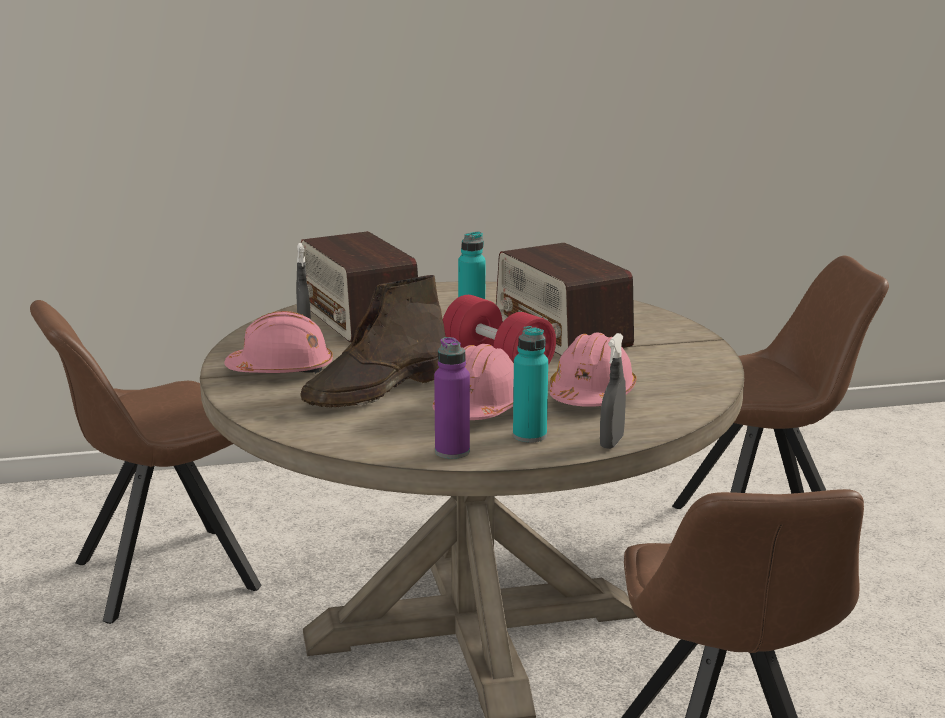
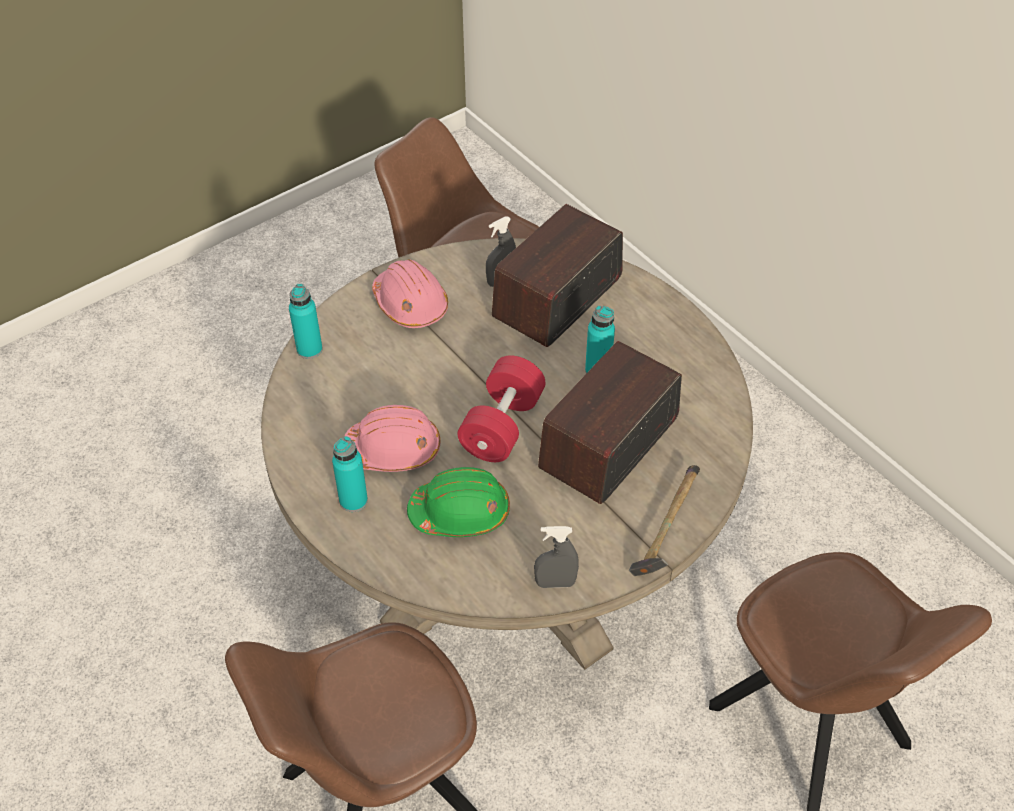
camera: 65 degrees right, 30 degrees up
(280, 422) = (309, 349): none -> turquoise bottle
(375, 391) = (396, 375): brown boot -> none
(452, 452) = (301, 465): purple bottle -> none
(591, 395) = (460, 512): pink hard hat -> green hard hat
(611, 442) = (365, 556): grey spray bottle -> grey spray bottle (555, 583)
(681, 333) = (666, 531): none -> hammer

